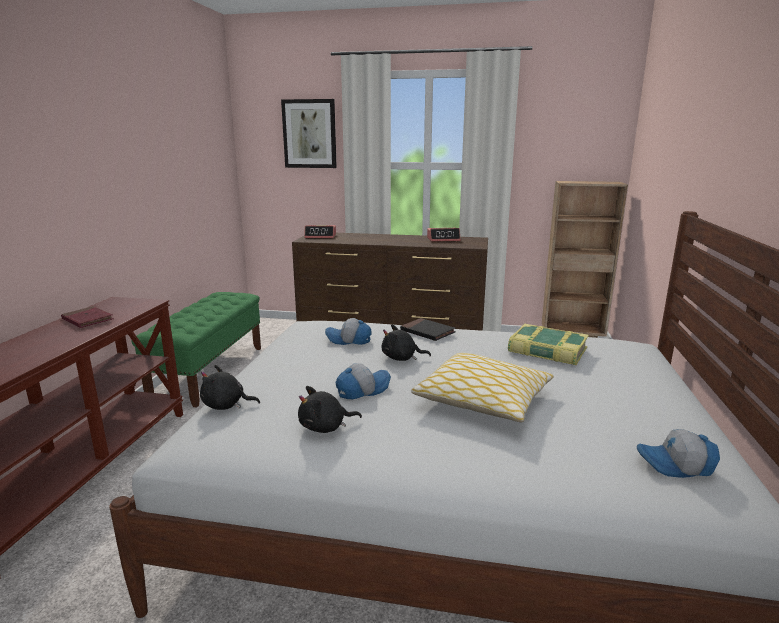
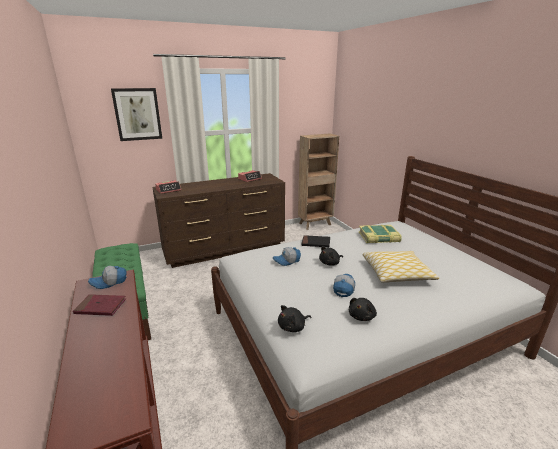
camera: 35 degrees left, 5 degrees up
(676, 465) = (488, 276): cap -> cap (109, 282)

